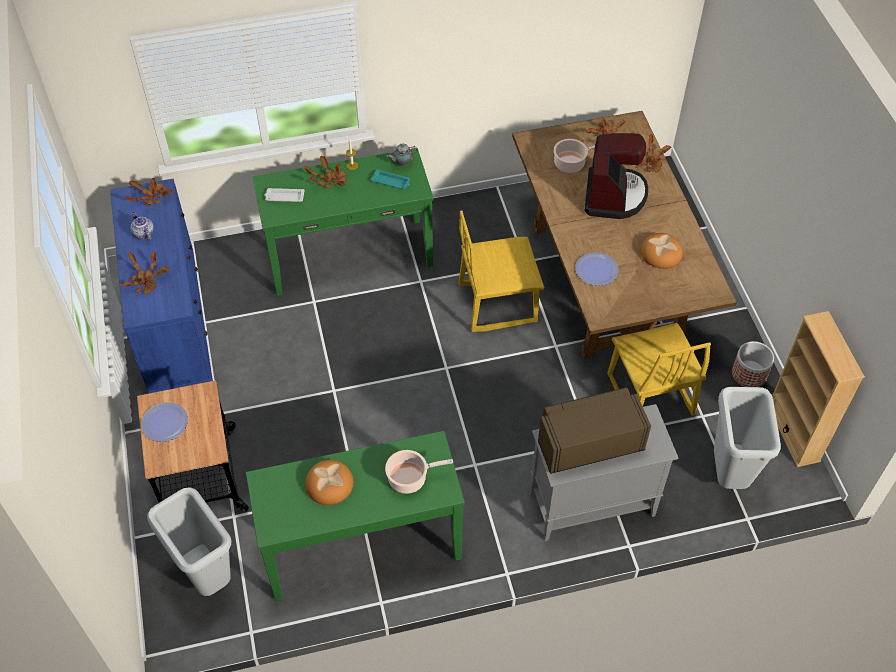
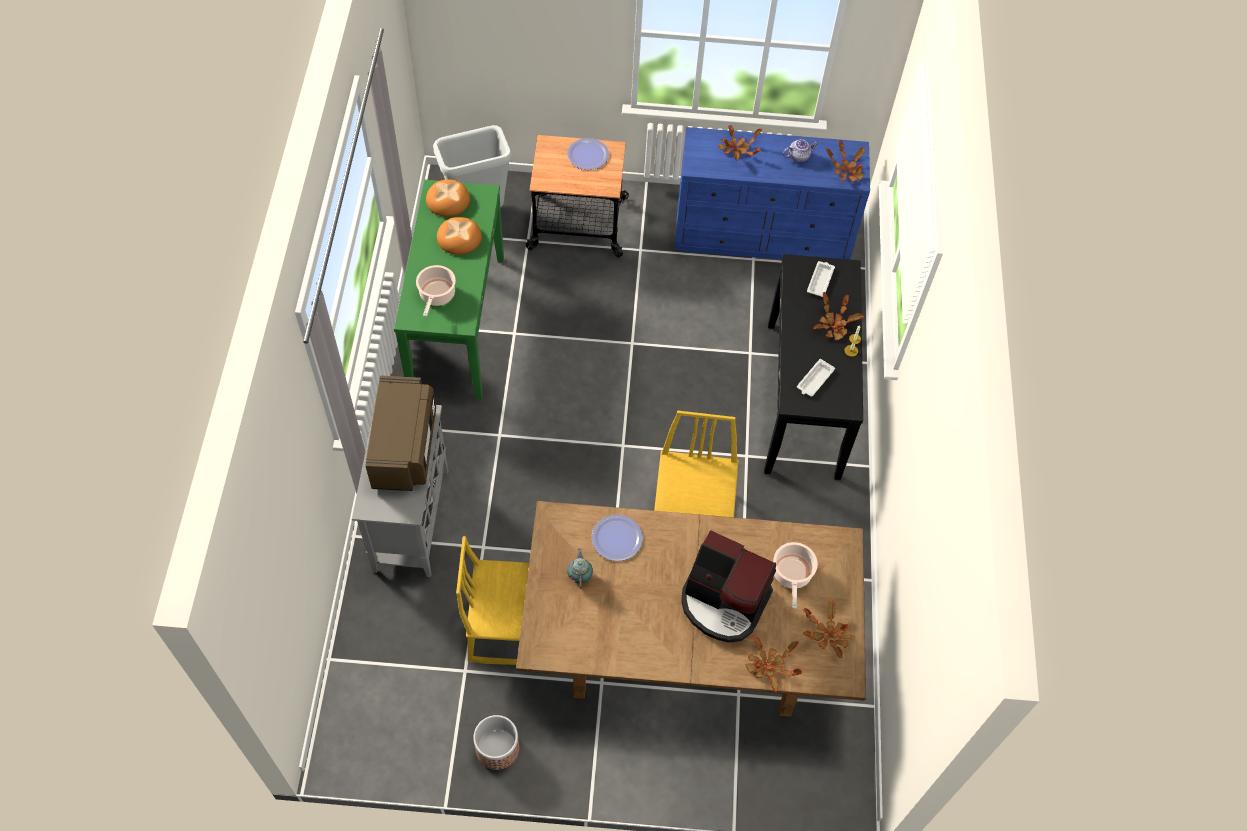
camera: 105 degrees right, 5 degrees up
(349, 256) = (803, 399): green console table -> black console table
(391, 182) = (814, 380): turquoise tray -> white tray
(402, 164) = (840, 398): teapot -> teapot (580, 576)
(661, 253) = (616, 617): bread -> bread (447, 201)
(729, 474) = (384, 665): grey trash can -> none
(793, 432) = (404, 759): beige bookcase -> none

